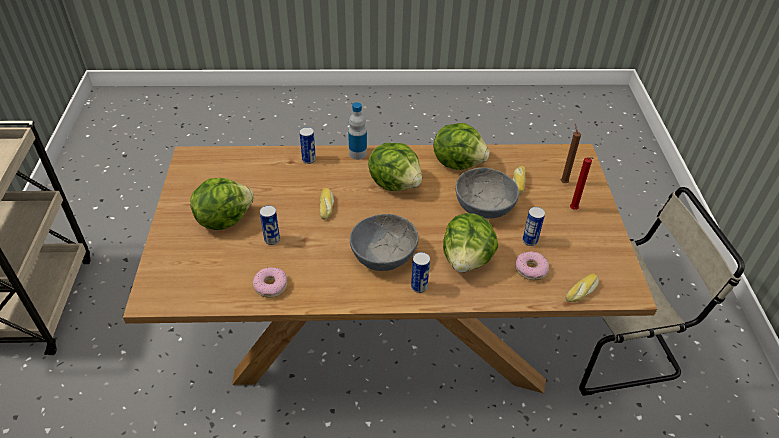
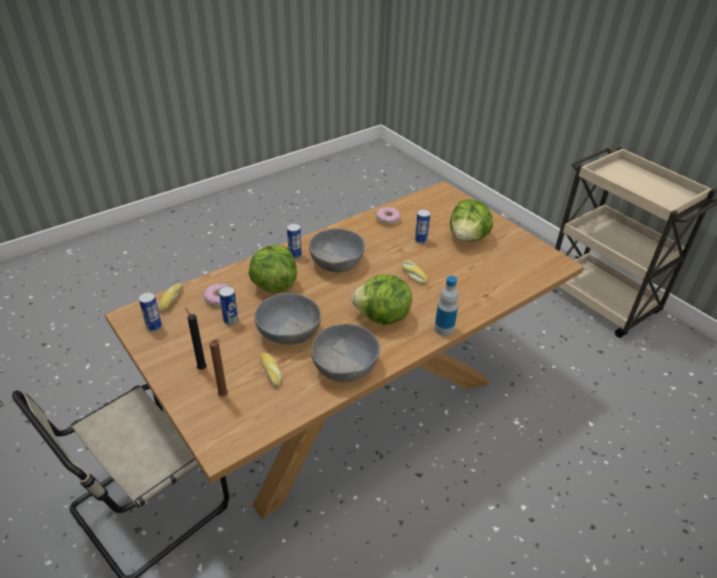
camera: 145 degrees right, 5 degrees down
(309, 159) = (475, 303): can -> can (154, 327)
(458, 162) = (345, 366): lettuce -> grey bowl
(574, 210) = (201, 368): red candle -> black candle

